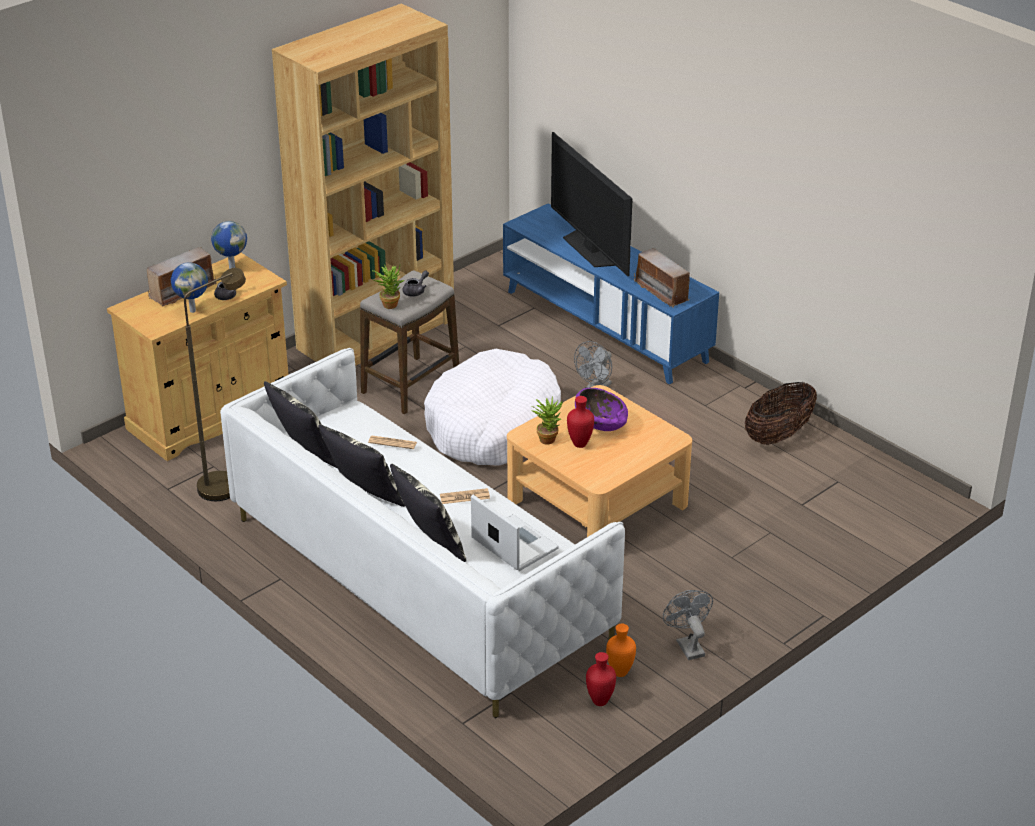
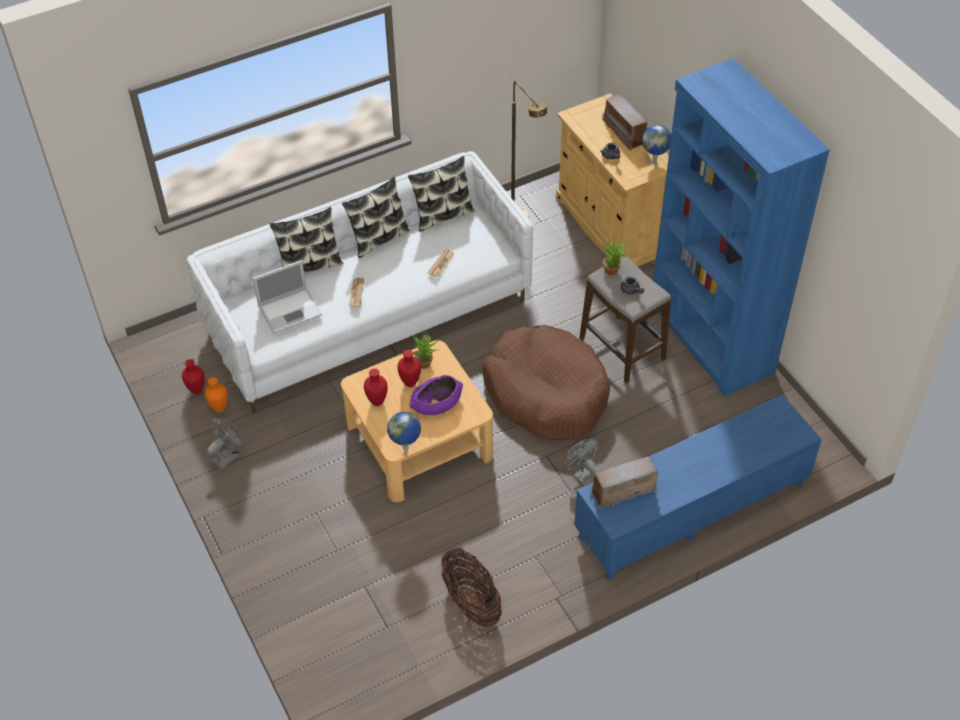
camera: 105 degrees right, 15 degrees up
(193, 310) = (593, 136): globe -> globe (406, 448)
(376, 334) = (710, 338): brown bookcase -> blue bookcase
(493, 426) = (546, 393): white dog bed -> brown dog bed
(590, 249) = (718, 453): television -> none
(618, 461) = (377, 402): none -> red vase
(687, 645) = (228, 455): grey fan -> grey fan turned 45 degrees counterclockwise

